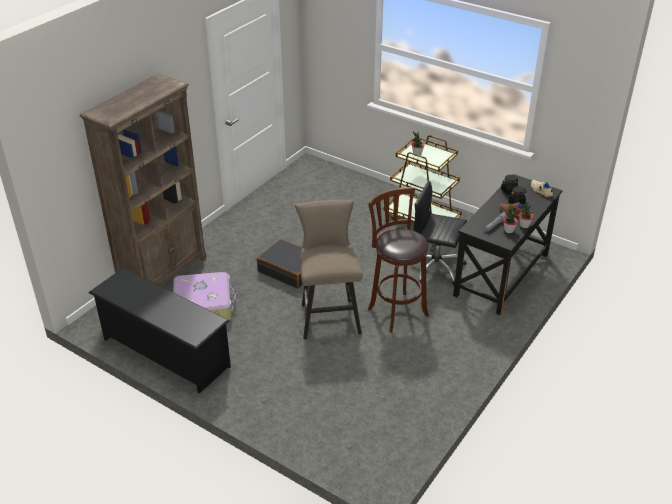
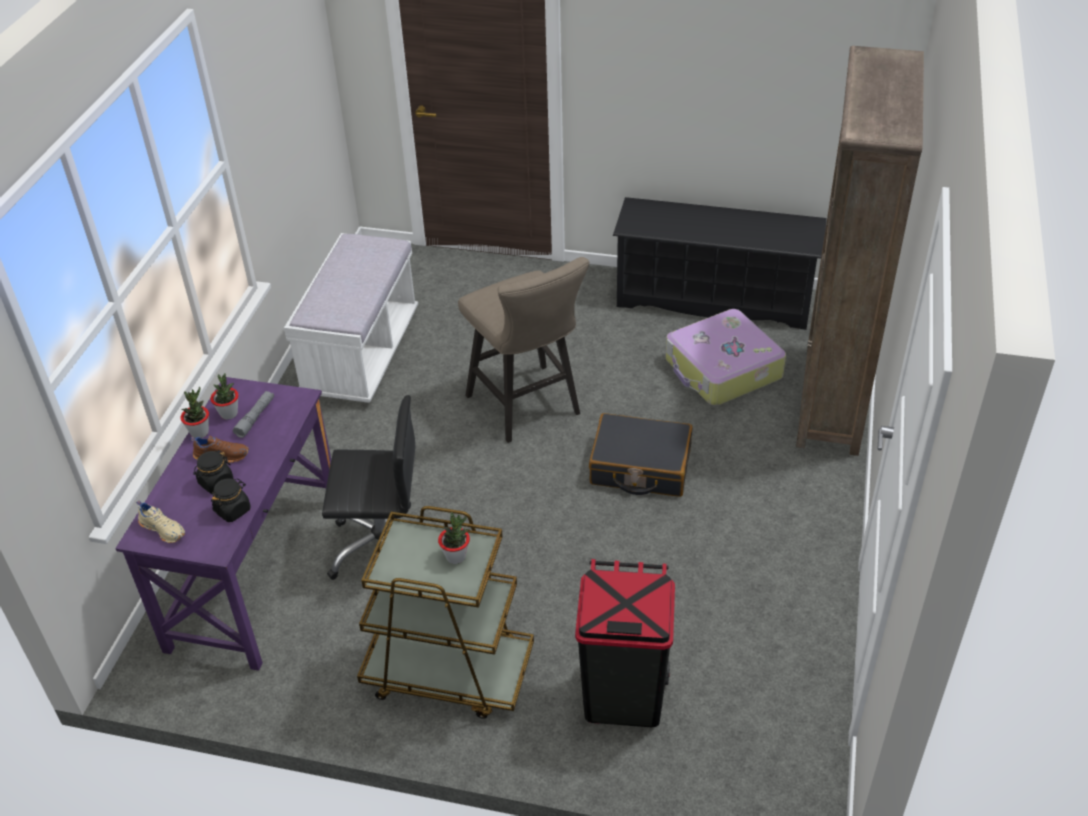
camera: 160 degrees right, 5 degrees up
(356, 196) = (623, 697): none -> black trash can
(396, 310) = (427, 447): brown stool -> none
(417, 383) = (361, 354): none -> white bench
(502, 275) = (255, 572): black desk -> purple desk

